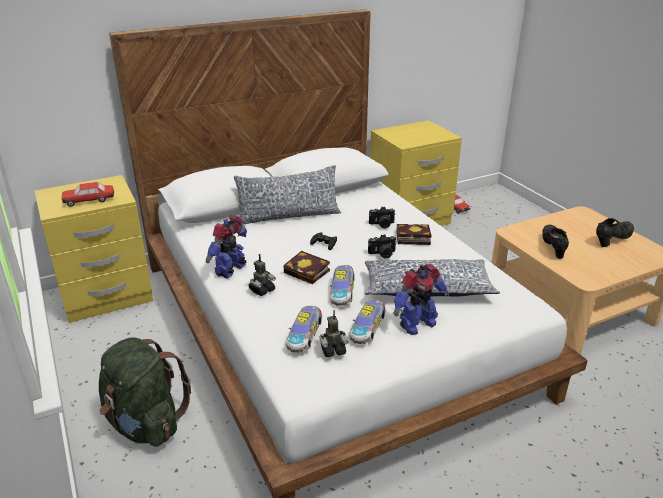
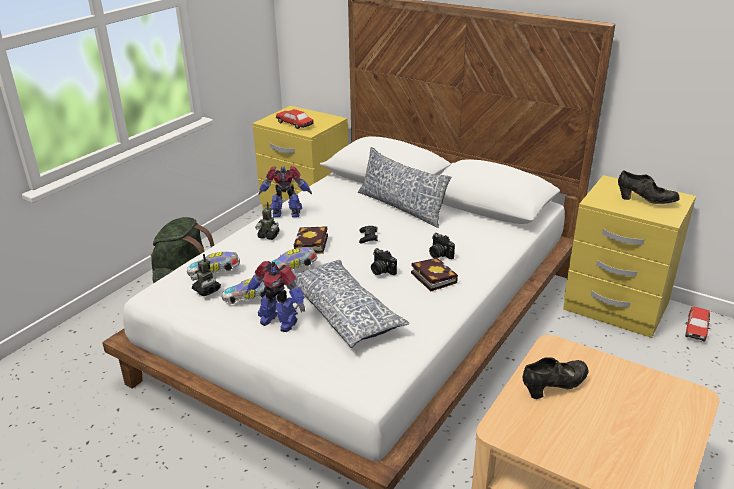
camera: 60 degrees right, 0 degrees up
(612, 240) = (643, 438): black shoe -> black shoe (645, 201)

